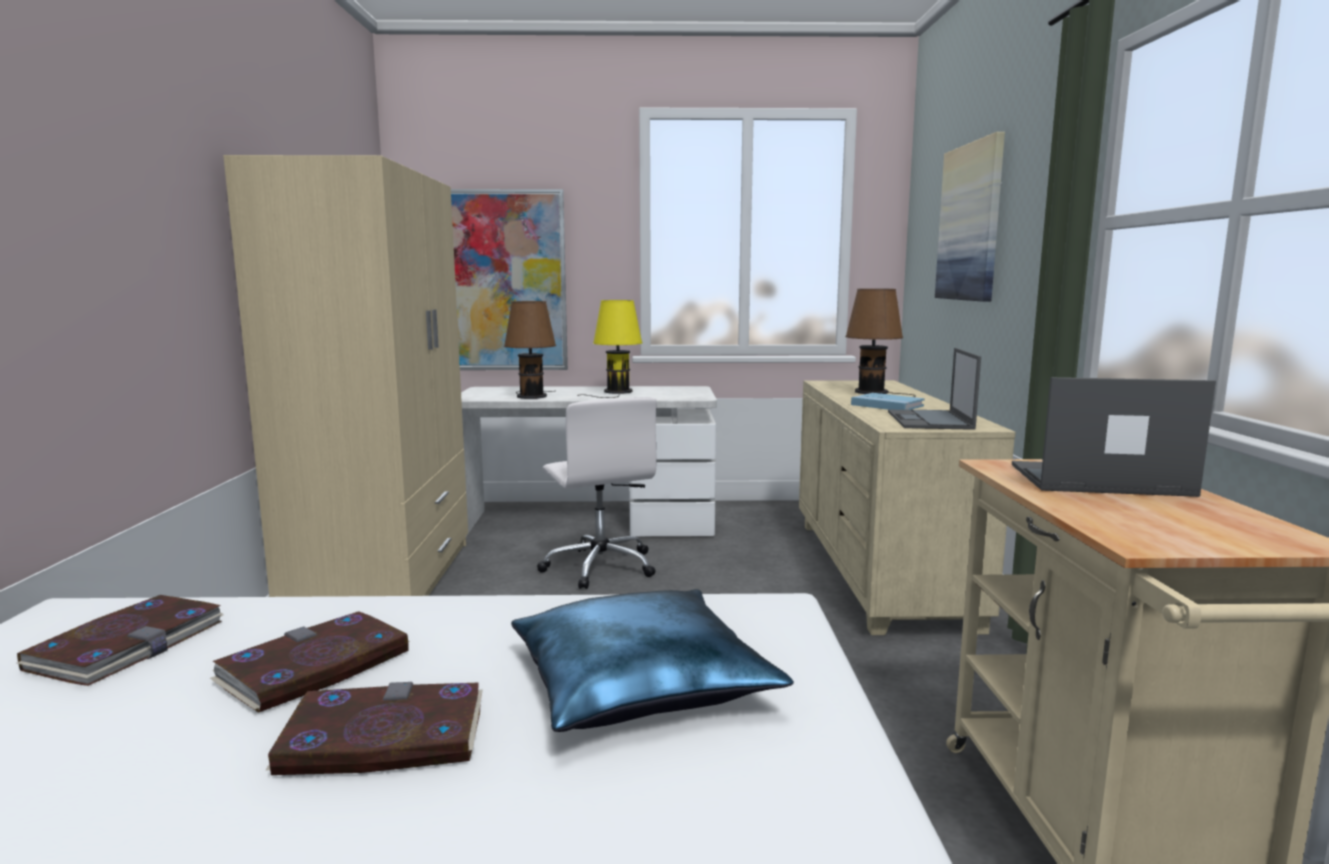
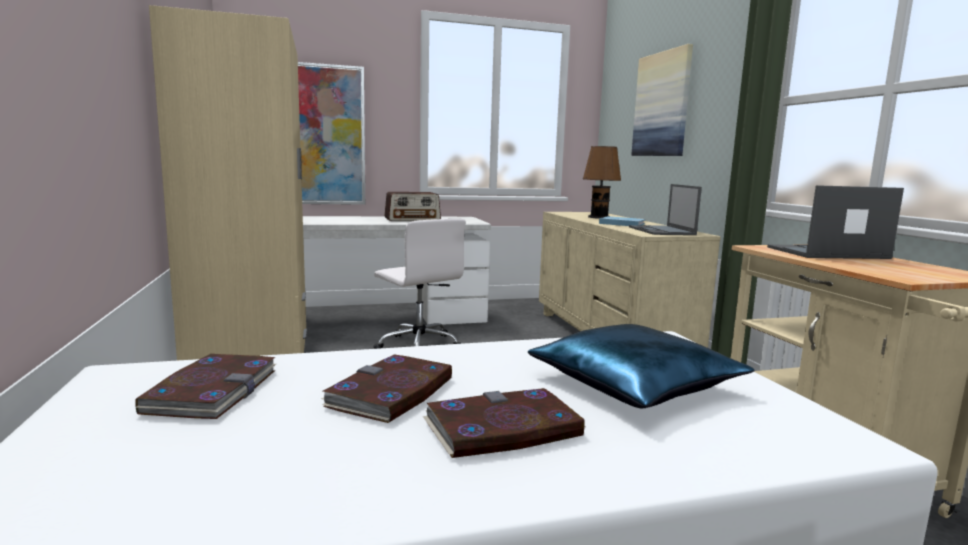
camera: 15 degrees left, 0 degrees up
(532, 396) = (352, 221): brown table lamp -> none
(616, 392) = (412, 219): yellow table lamp -> radio

